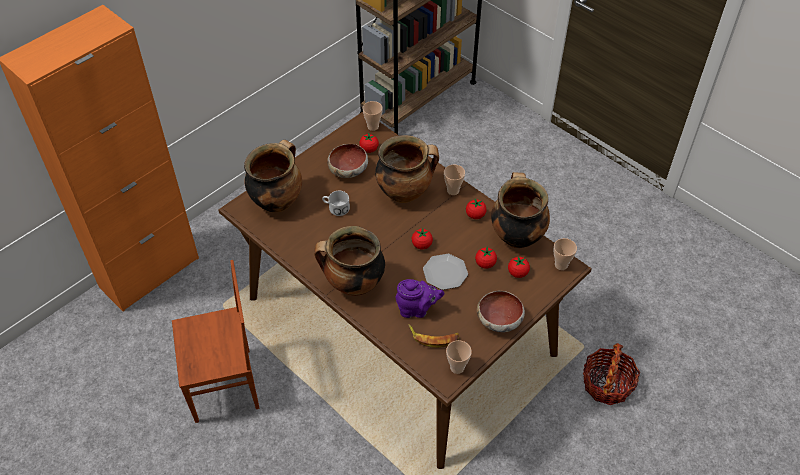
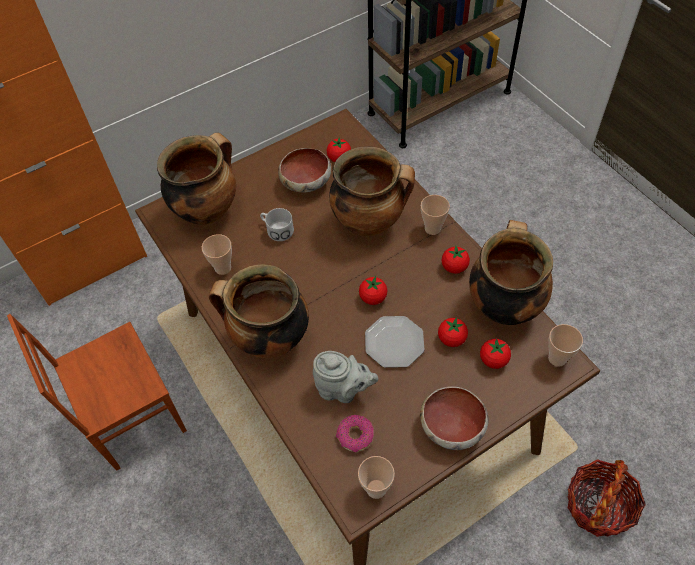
camera: 15 degrees right, 5 degrees up
(225, 386) = (133, 417): brown chair -> brown chair turned 150 degrees clockwise
(373, 126) = (352, 130): cup -> cup (223, 268)
(417, 309) = (343, 390): purple teapot -> grey teapot
(433, 337) = (355, 436): banana -> donut

